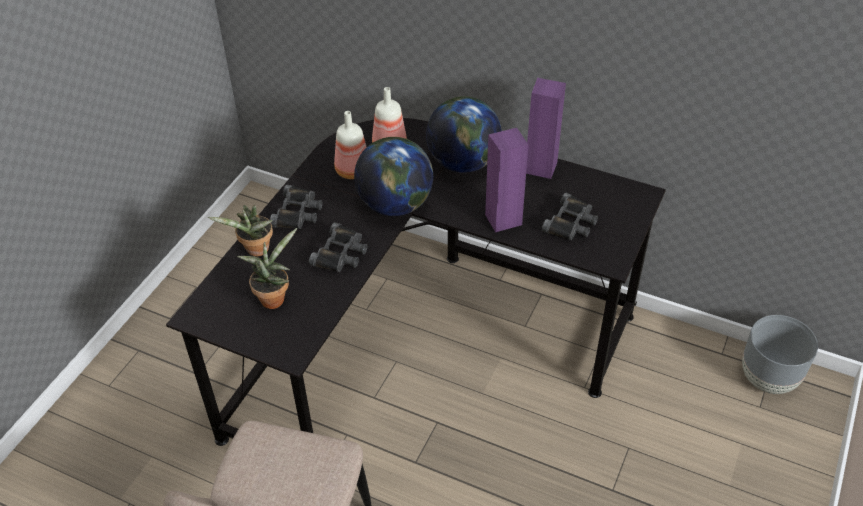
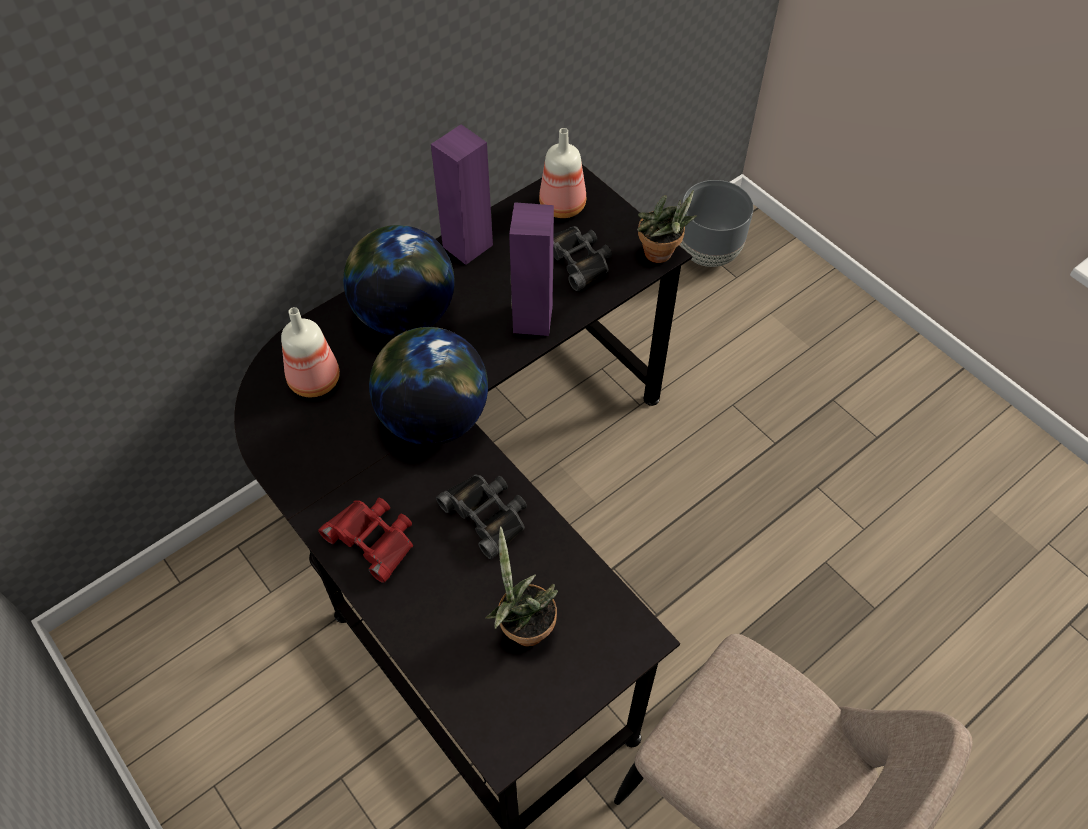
camera: 65 degrees left, 10 degrees up
(255, 251) = (418, 620): potted plant -> potted plant (661, 256)
(298, 212) = (373, 538): black binoculars -> red binoculars
(353, 171) = (335, 441): bottle -> bottle (564, 205)

